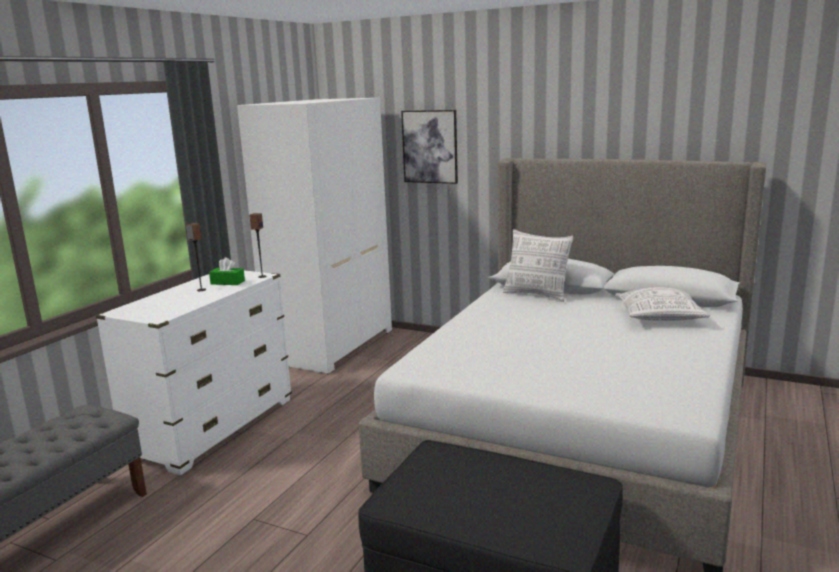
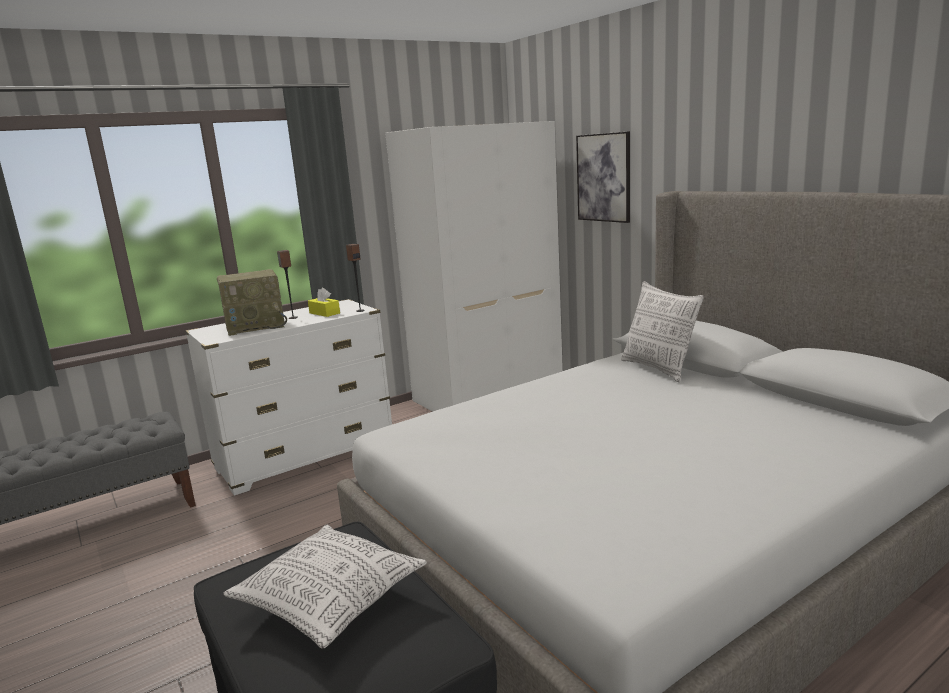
camera: 30 degrees right, 0 degrees up
(176, 301) = (256, 326): none -> radio
(227, 282) = (324, 313): green tissue box -> yellow tissue box
(659, 317) = (785, 426): pillow -> pillow (329, 600)

